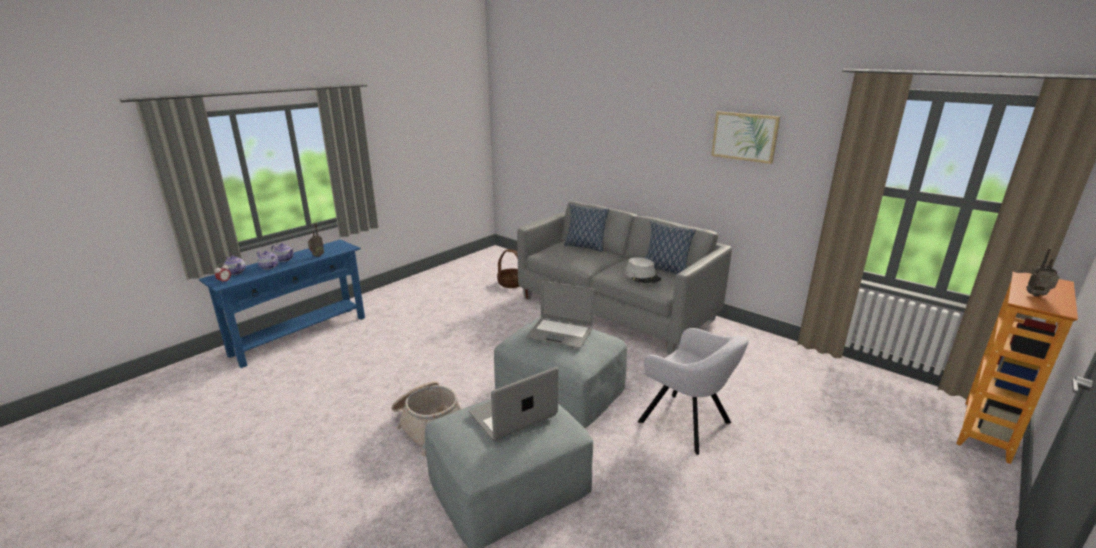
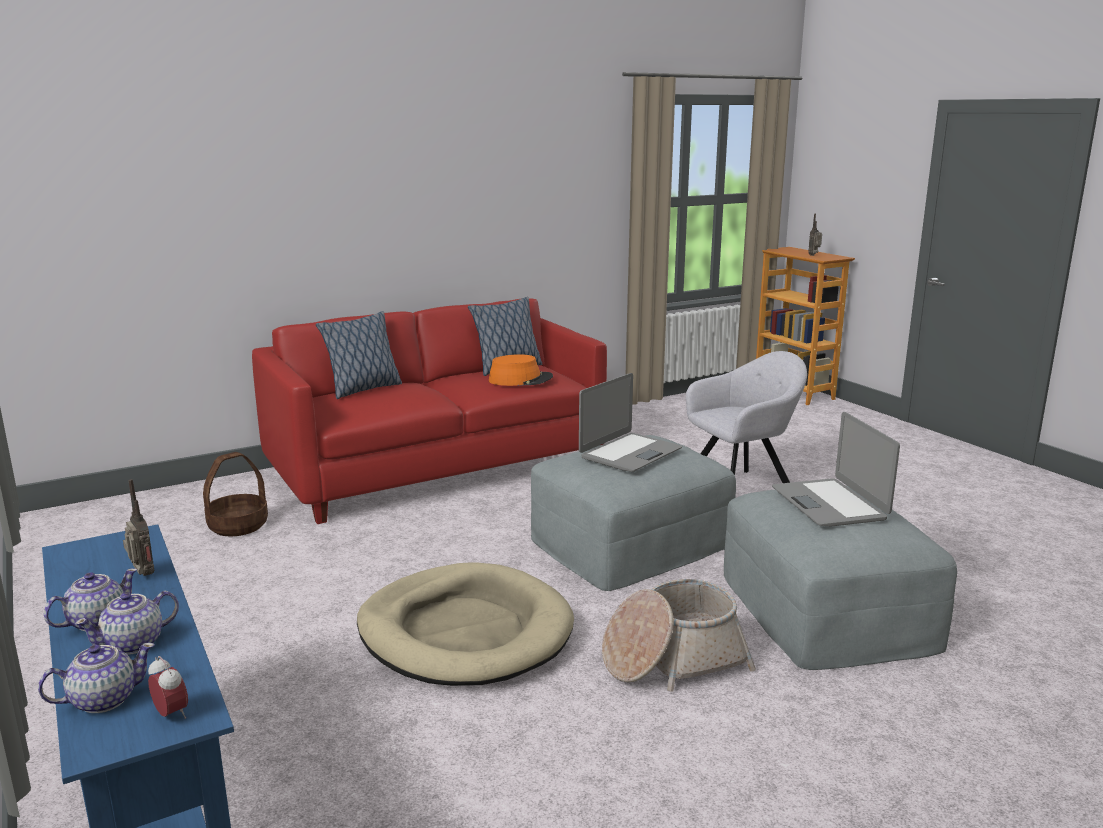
camera: 70 degrees left, 5 degrees down
(438, 359) = (465, 632): none -> beige dog bed
(616, 308) = (438, 467): grey sofa -> red sofa
(642, 276) = (520, 379): grey hat -> orange hat
(744, 136) = (522, 165): picture -> none

